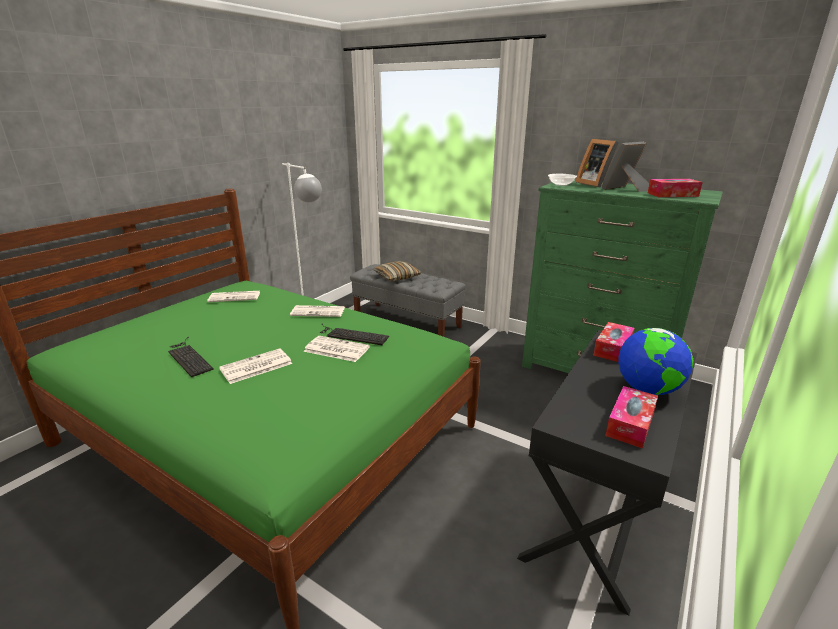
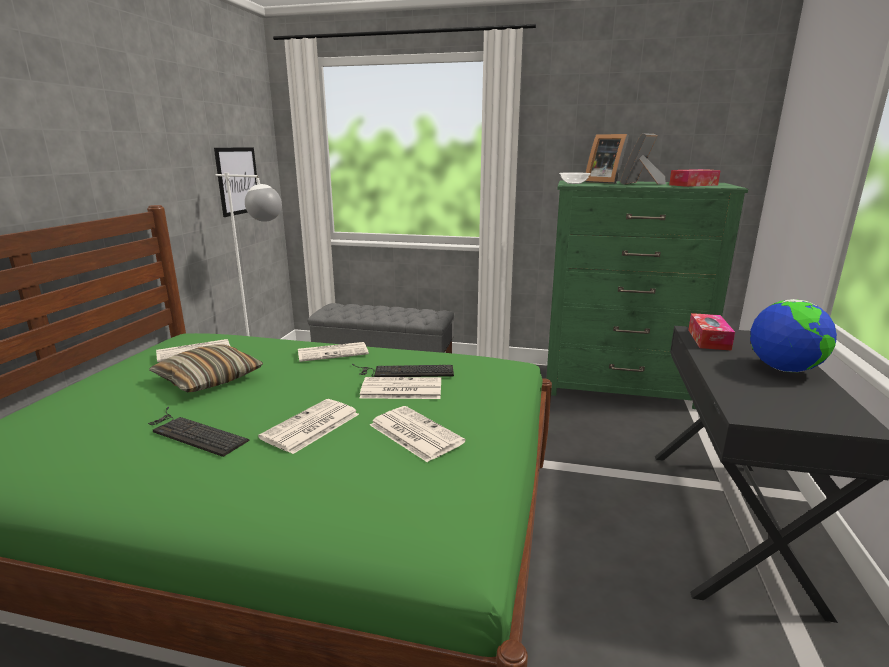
camera: 20 degrees left, 5 degrees down
(307, 165) = (238, 181): none -> picture
(314, 385) = (414, 433): none -> newspaper
(397, 277) = (370, 313): pillow -> pillow (209, 379)
(630, 424) = (809, 401): tissue box -> none

